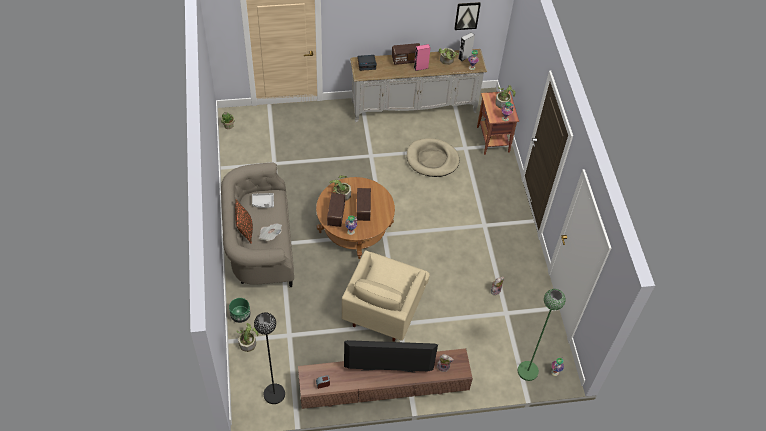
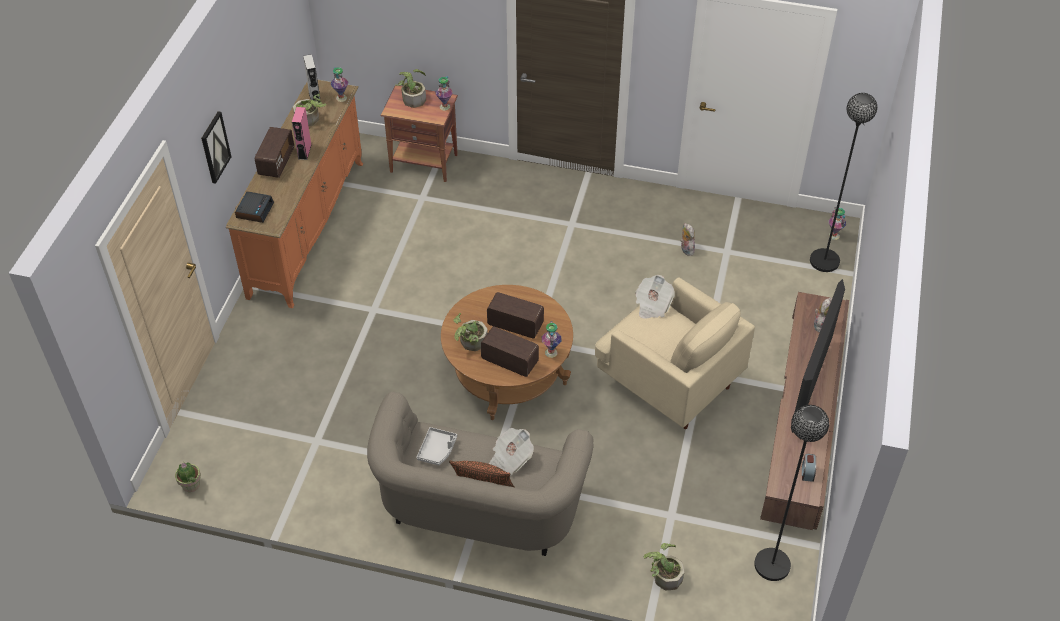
camera: 65 degrees left, 5 degrees down
(240, 315) = (608, 573): green planter -> none
(408, 269) = (652, 305): none -> newspaper
(414, 107) = (308, 228): grey cabinet -> orange cabinet
(432, 159) = (423, 240): beige dog bed -> none
(467, 15) = (282, 39): picture -> picture (215, 147)
(527, 371) = (824, 261): green floor lamp -> black floor lamp

